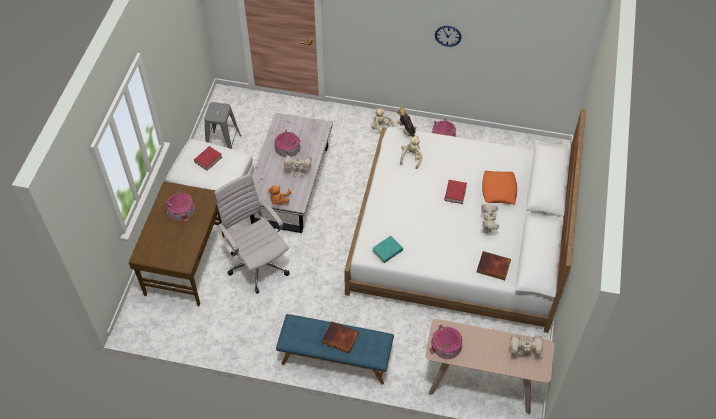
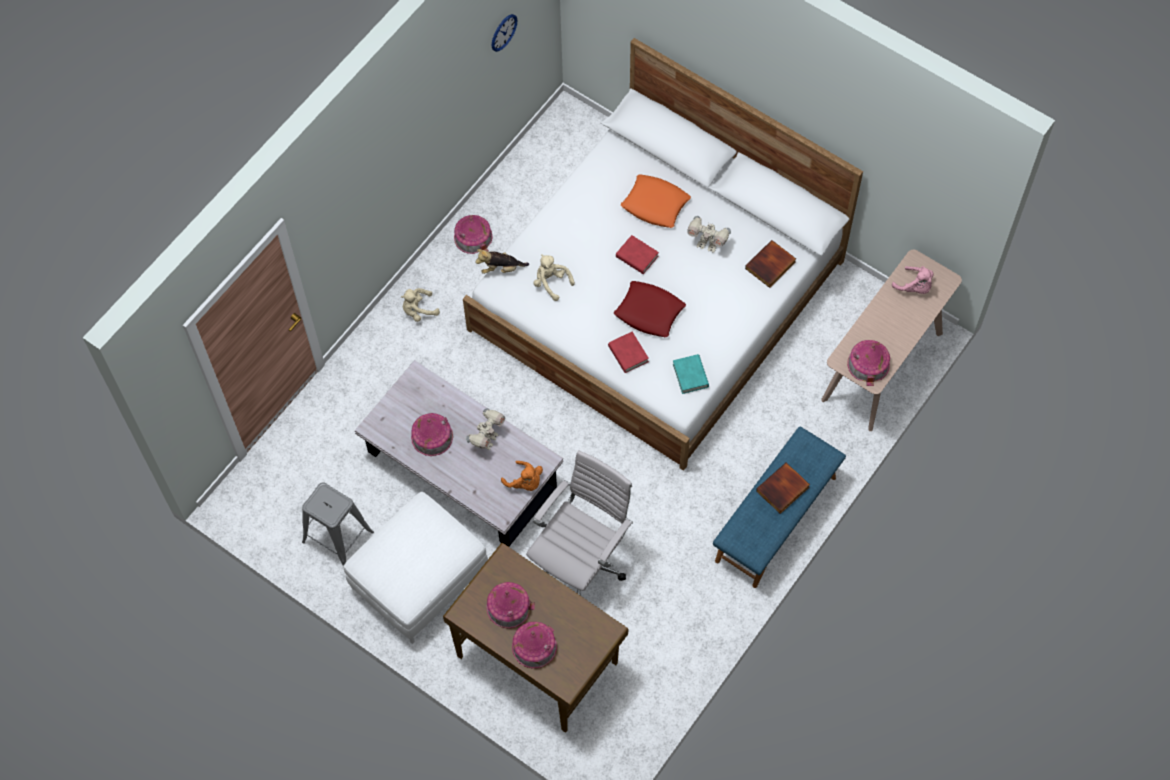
camera: 65 degrees left, 10 degrees up
(160, 230) = (534, 646): none -> toy house
(208, 159) = (405, 551): red book -> red book (628, 354)
(257, 264) = (581, 563): white office chair -> white office chair turned 135 degrees clockwise
(420, 214) = (649, 312): none -> red pillow
(448, 35) = (427, 131): wall clock -> wall clock (503, 32)
(523, 353) = (914, 287): toy robot -> pink plush toy

